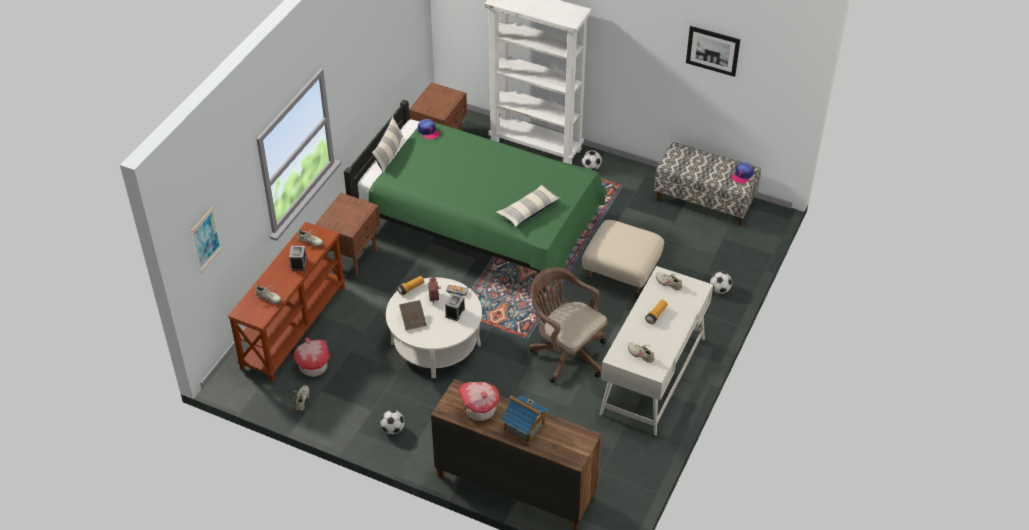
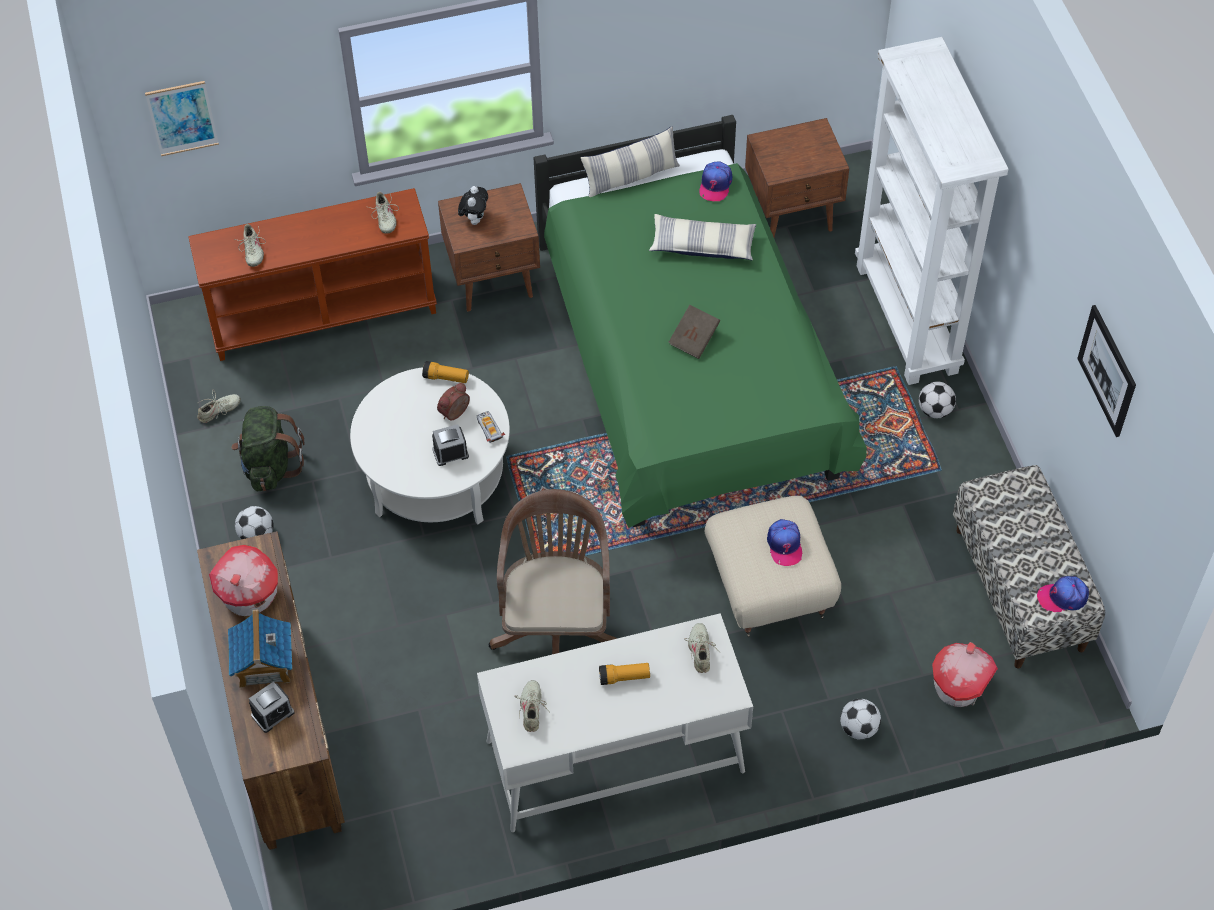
camera: 50 degrees right, 10 degrees up
(298, 263) = (337, 235): alarm clock -> alarm clock (273, 714)
(313, 366) = (281, 381): toy house -> toy house (959, 686)
(341, 219) = (474, 219): none -> plush toy
(358, 400) = (270, 466): none -> green backpack
(413, 320) = (395, 419): brown book -> brown book (694, 339)
(528, 210) = (683, 396): pillow -> pillow (702, 245)
(627, 238) = (784, 545): none -> cap

